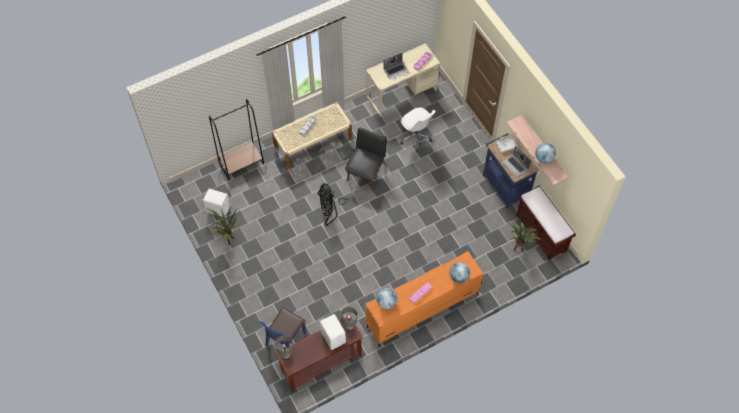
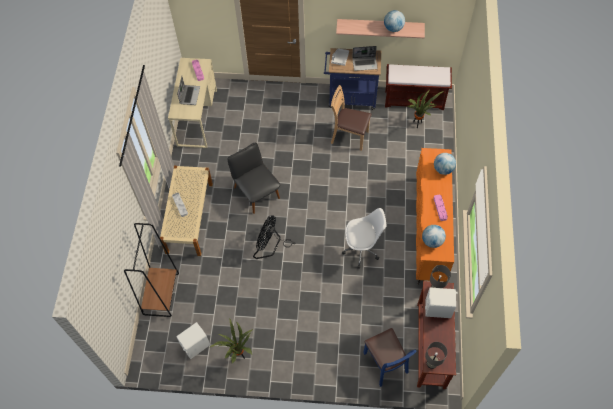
camera: 55 degrees left, 0 degrees up
(330, 208) = (271, 244): black fan -> black fan turned 90 degrees clockwise
(416, 138) = (253, 134): white office chair -> white office chair (362, 250)
(466, 205) = (349, 136): none -> brown chair

